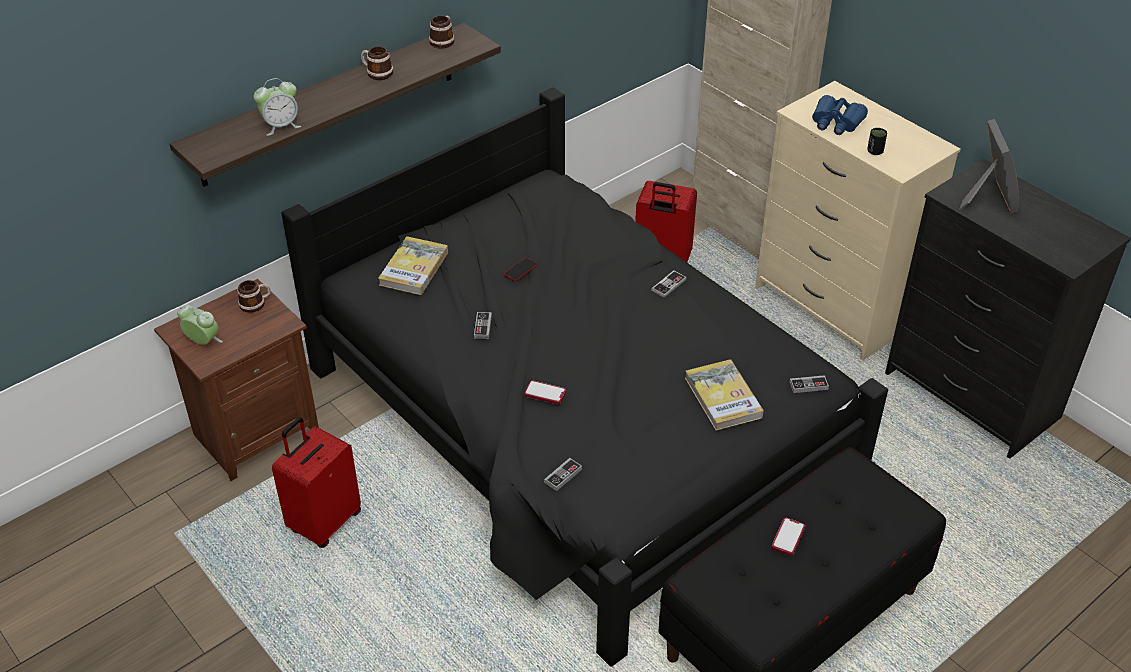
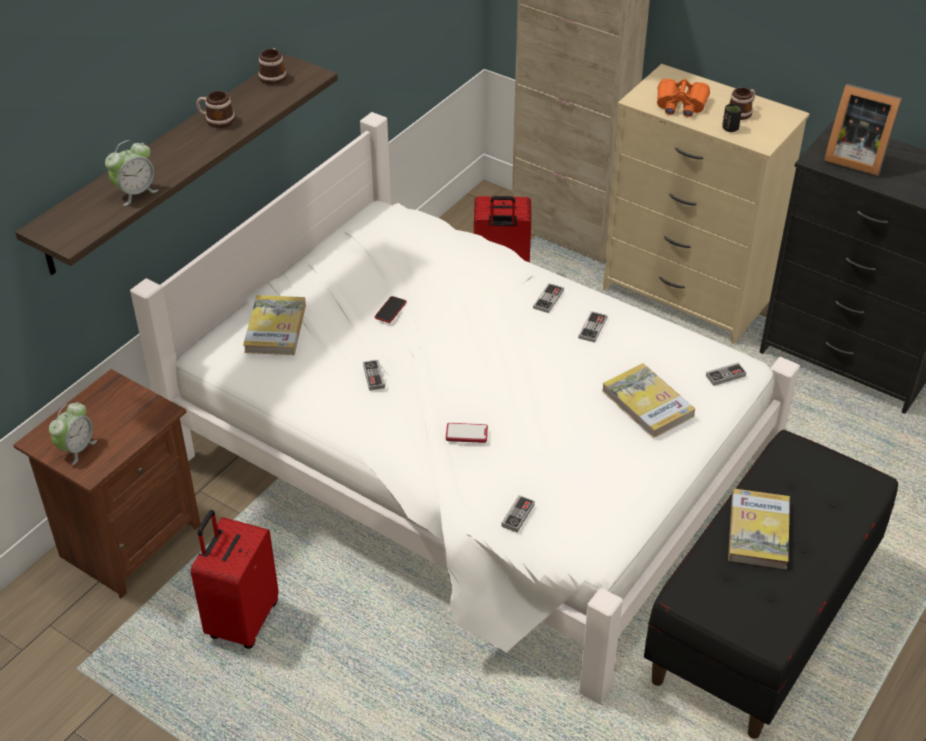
camera: 15 degrees left, 0 degrees up
(203, 342) = (76, 449): alarm clock -> alarm clock turned 105 degrees clockwise
(256, 303) = (120, 396): mug -> mug (741, 112)
(578, 423) = (474, 461): black bed -> white bed
(699, 318) = (592, 328): none -> game controller
(788, 537) = (758, 531): phone -> book
(836, 122) = (681, 105): blue binoculars -> orange binoculars
(987, 198) = (854, 157): picture frame -> picture frame turned 135 degrees clockwise

